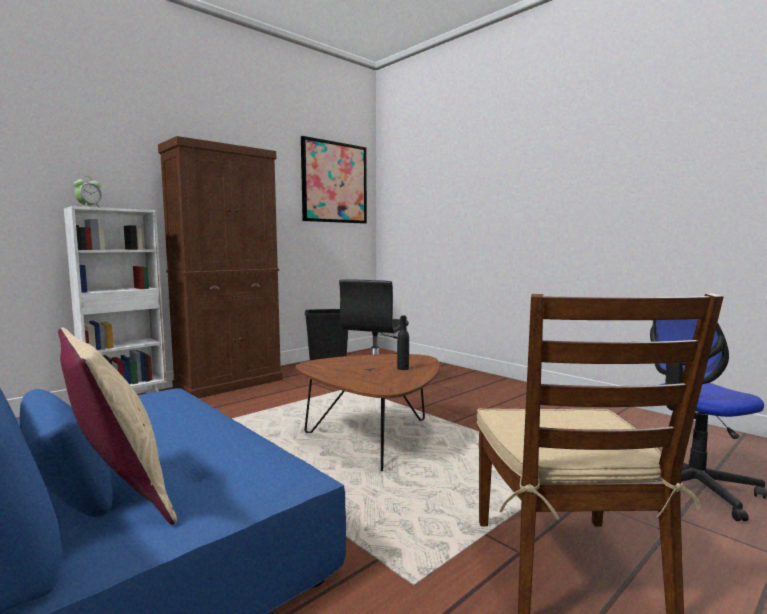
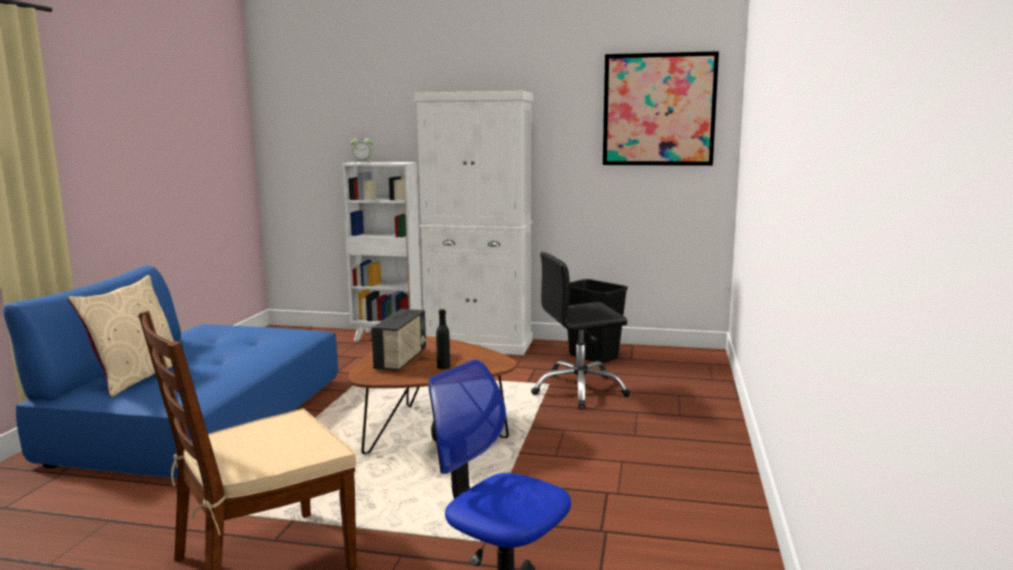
camera: 55 degrees right, 5 degrees up
(229, 384) = (479, 344): brown cabinet -> white cabinet
(363, 374) = (401, 360): none -> radio

